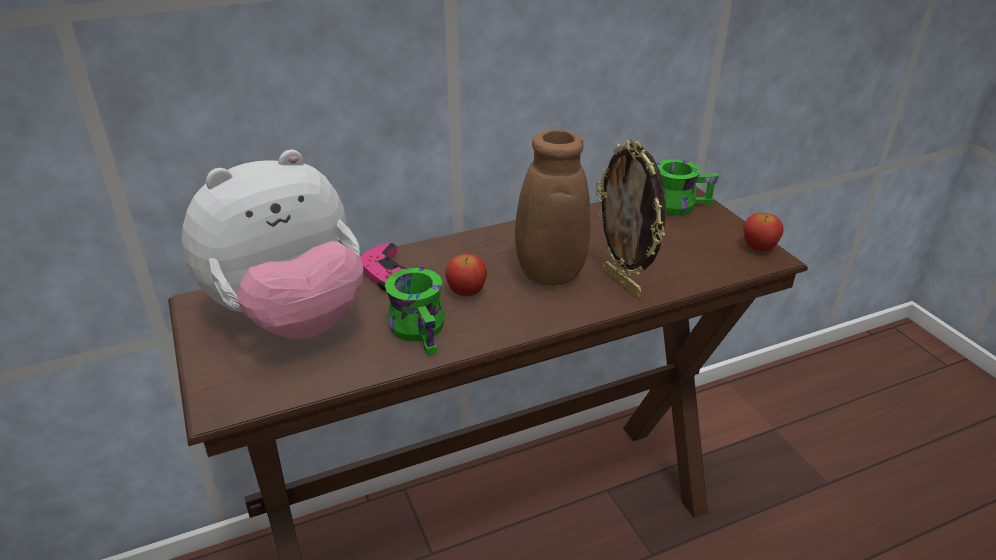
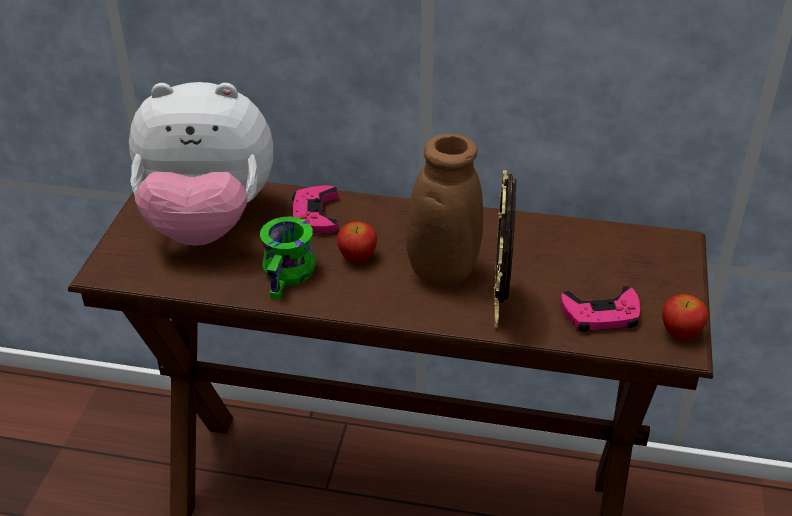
camera: 35 degrees right, 5 degrees up
(678, 203) = (656, 251): green mug -> none
(697, 257) = (601, 315): none -> pink game controller

